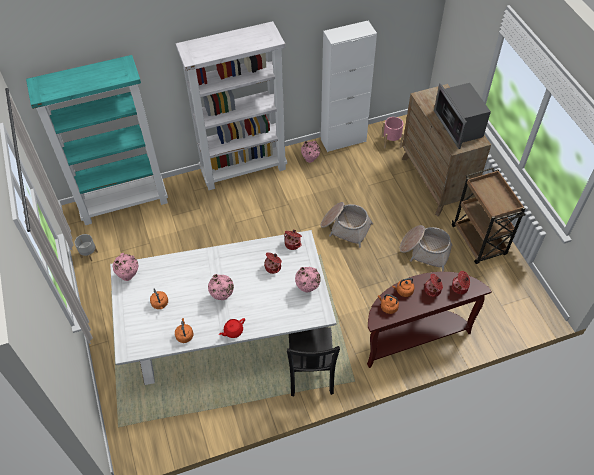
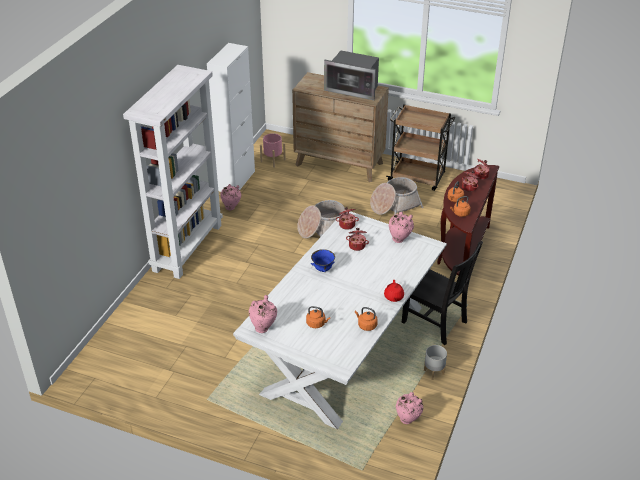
camera: 50 degrees left, 15 degrees down
(89, 254) = (143, 394): grey planter -> grey planter (433, 372)
(124, 203) = (116, 338): turquoise bookcase -> none
(222, 297) = (353, 286): pink vase -> pink vase (408, 420)
(224, 266) = (322, 269): none -> blue bowl

